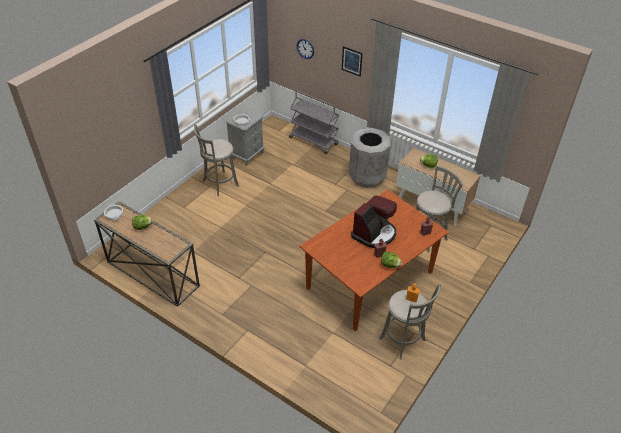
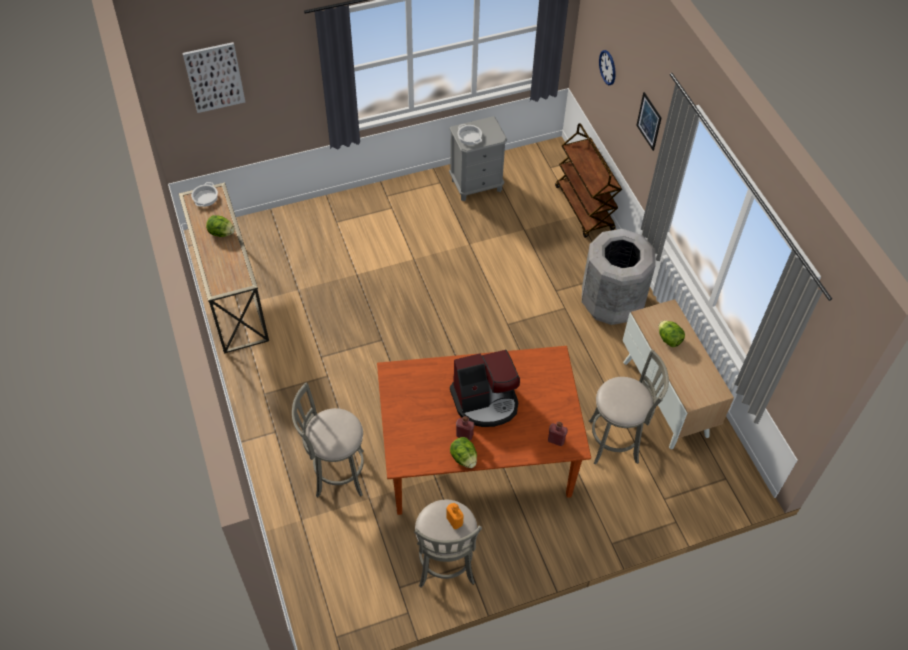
camera: 35 degrees right, 10 degrees up
(95, 127) = (214, 77): none -> picture
(219, 184) = (405, 211): grey stool -> grey stool (336, 473)
(314, 141) = (584, 208): grey cart -> brown cart

